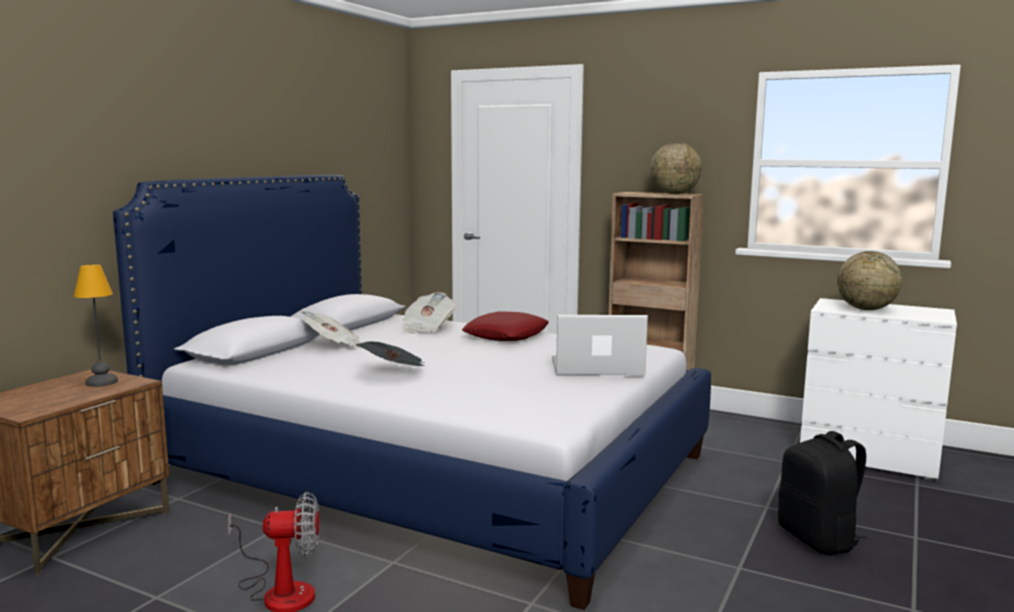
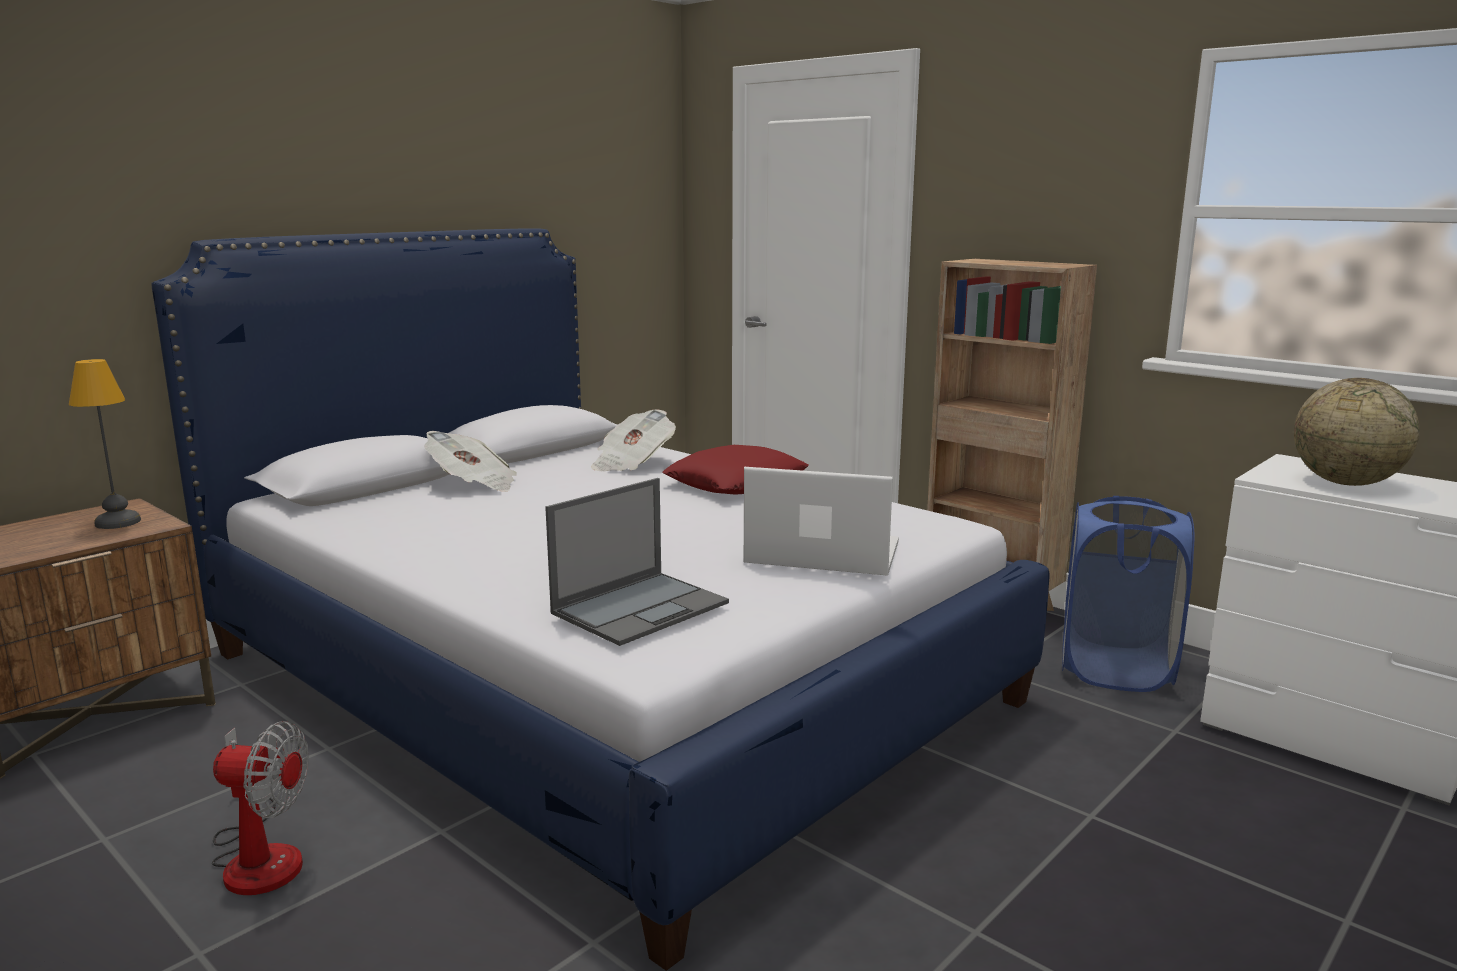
camera: 15 degrees right, 5 degrees up
(394, 373) = (506, 538): newspaper -> none
(523, 400) = (641, 607): none -> laptop
(674, 194) = (1043, 264): globe -> none
(738, 434) = (1115, 669): none -> blue laundry basket
(819, 539) = (1153, 896): black backpack -> none

